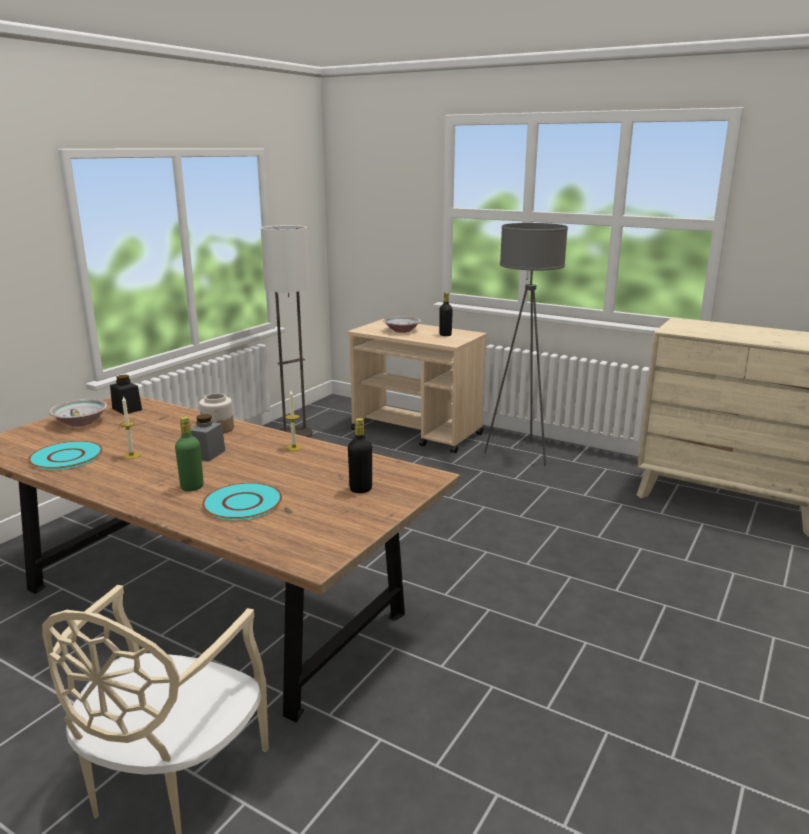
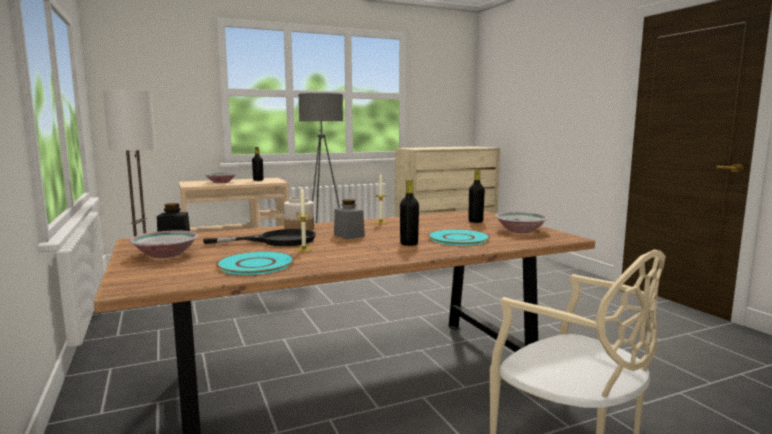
camera: 55 degrees left, 10 degrees down
(159, 436) = (277, 241): none -> black frying pan
(192, 487) = (409, 244): green bottle -> black bottle
(329, 526) = (520, 230): none -> bowl

